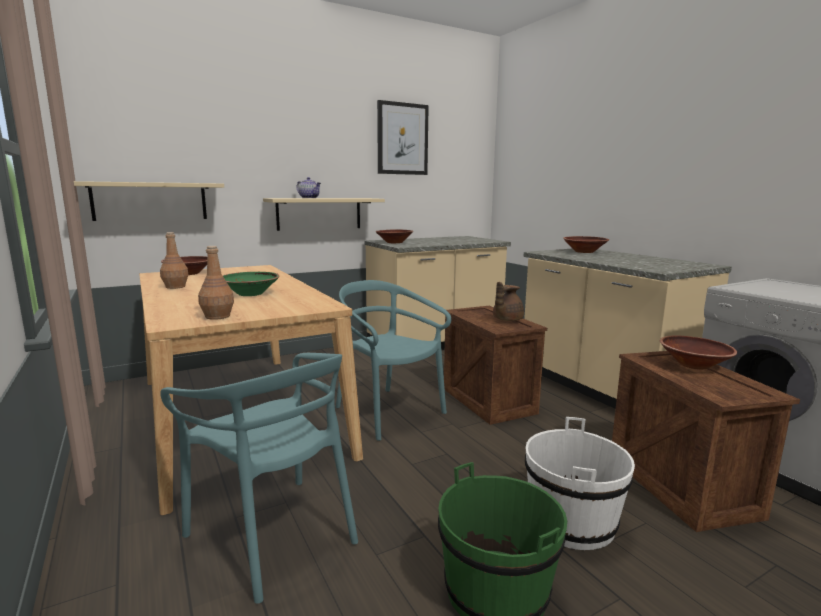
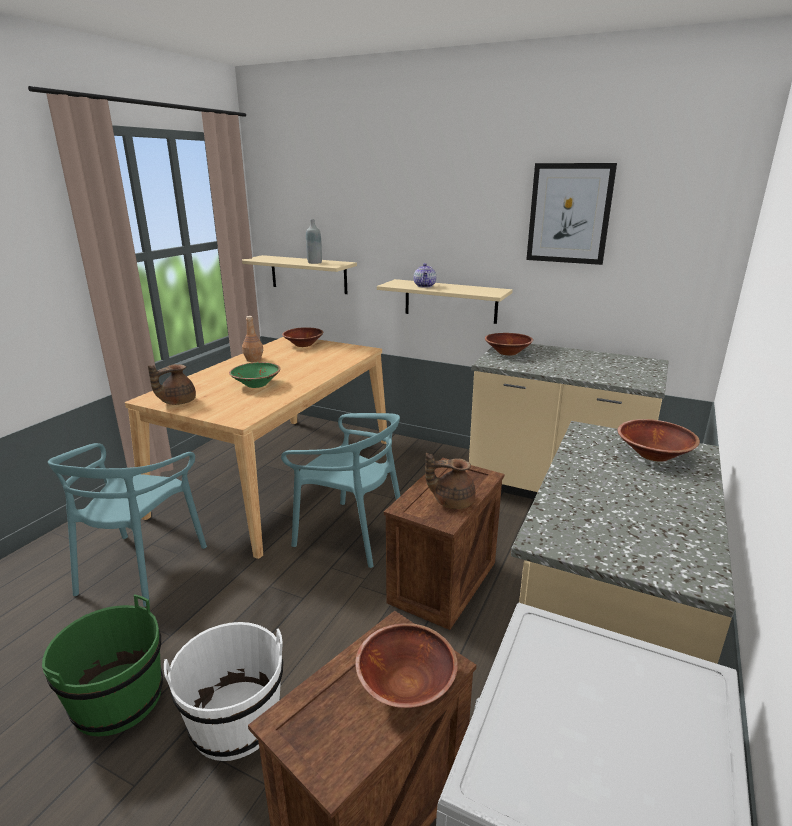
camera: 55 degrees right, 10 degrees up
(178, 182) = (314, 262): none -> grey bottle
(217, 316) = (177, 402): brown bottle -> brown teapot
(388, 412) = (351, 534): turquoise chair -> turquoise chair turned 105 degrees clockwise

